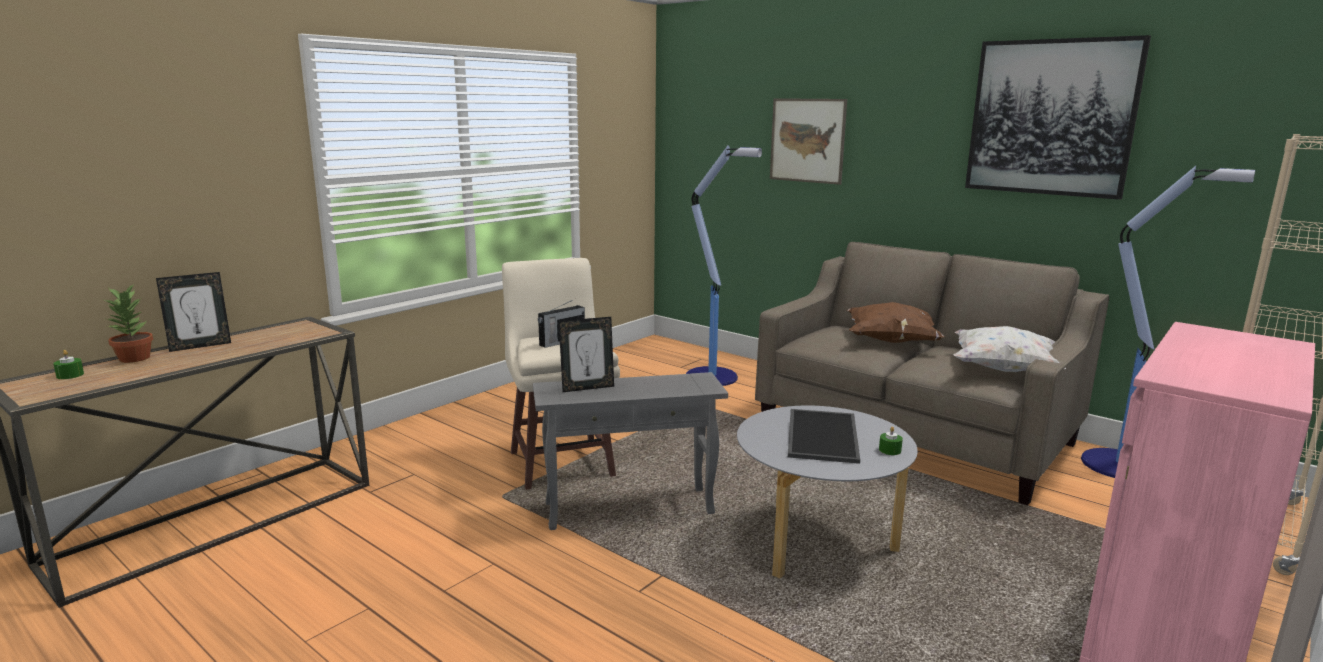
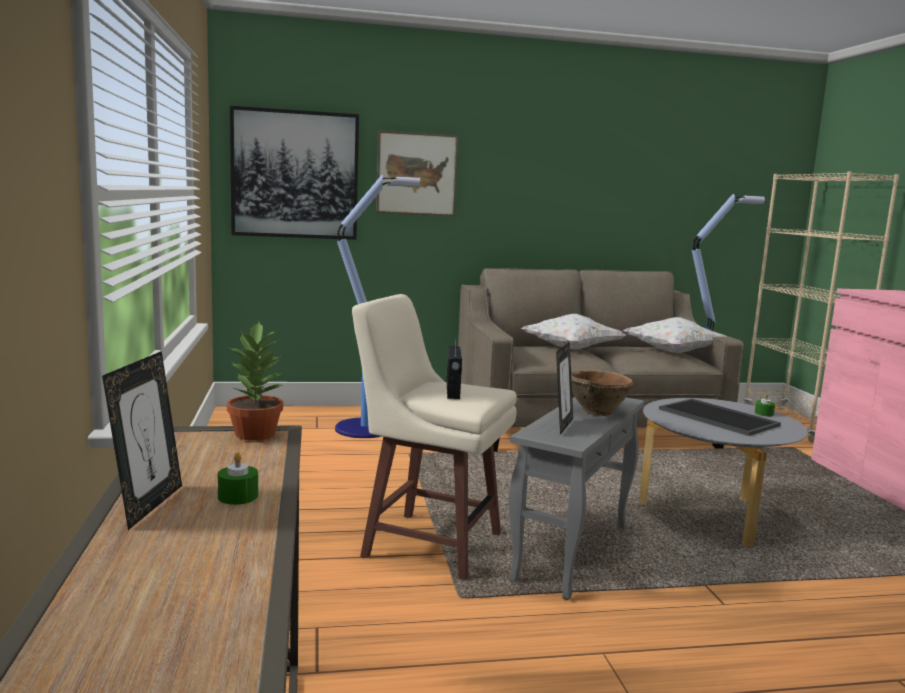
camera: 50 degrees left, 5 degrees down
(70, 375) = (97, 633): green candle -> green candle (238, 496)
(135, 358) = (117, 558): potted plant -> potted plant (256, 434)
(654, 387) = (597, 411): none -> brown bowl
(890, 341) = (571, 349): brown pillow -> white pillow
(1051, 118) = (627, 159): picture -> picture (295, 174)

